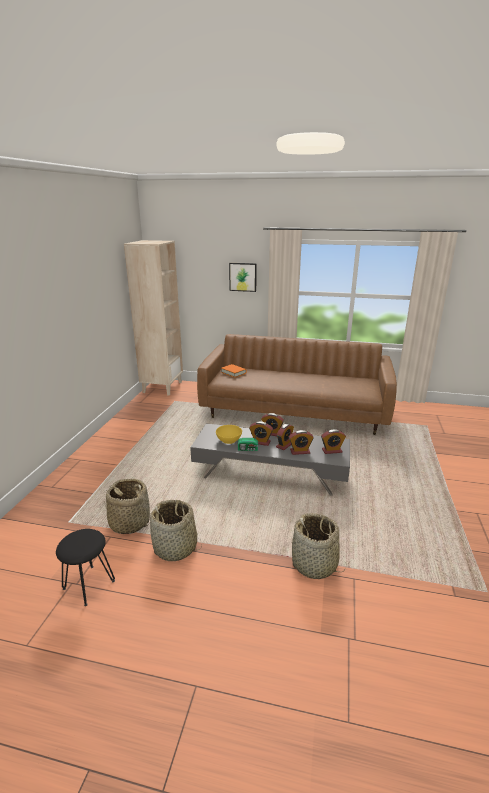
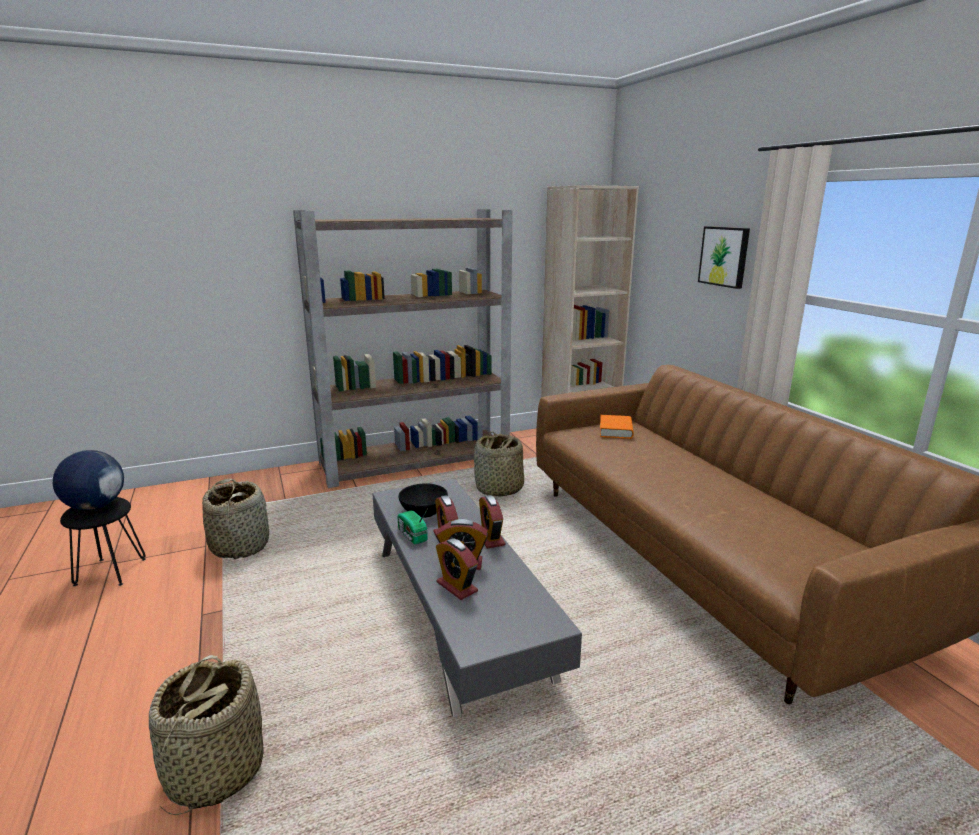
camera: 55 degrees right, 5 degrees down
(80, 541) = (95, 506): none -> globe
(115, 437) = (415, 460): none -> brown bookcase
(175, 548) = (202, 601): basket -> basket (499, 489)
(228, 440) = (423, 511): yellow bowl -> black bowl
(332, 450) = (501, 623): alarm clock -> none

